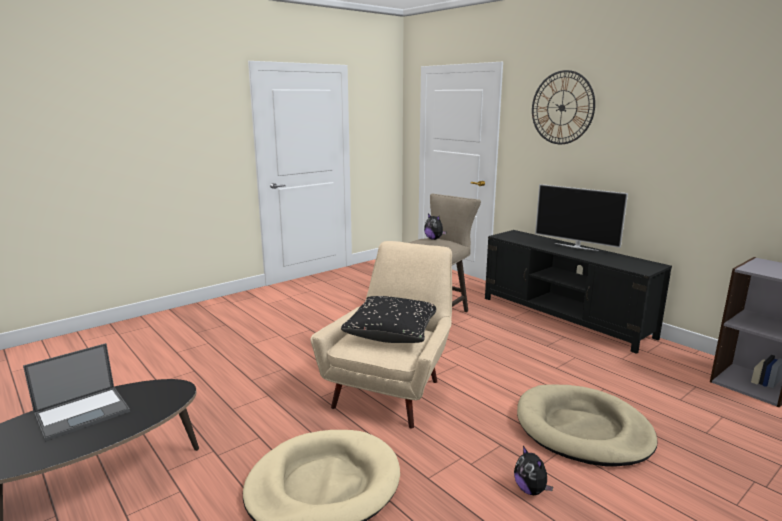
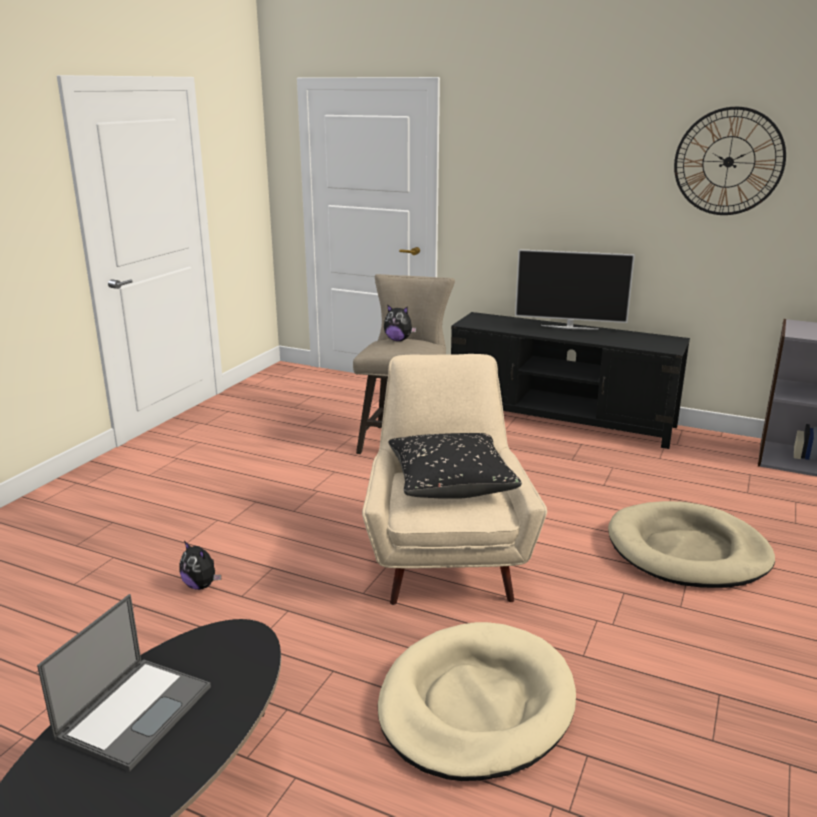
camera: 25 degrees left, 5 degrees up
(531, 490) = (694, 633): plush toy -> plush toy (201, 585)
(562, 108) = (535, 144): wall clock -> wall clock (728, 162)

